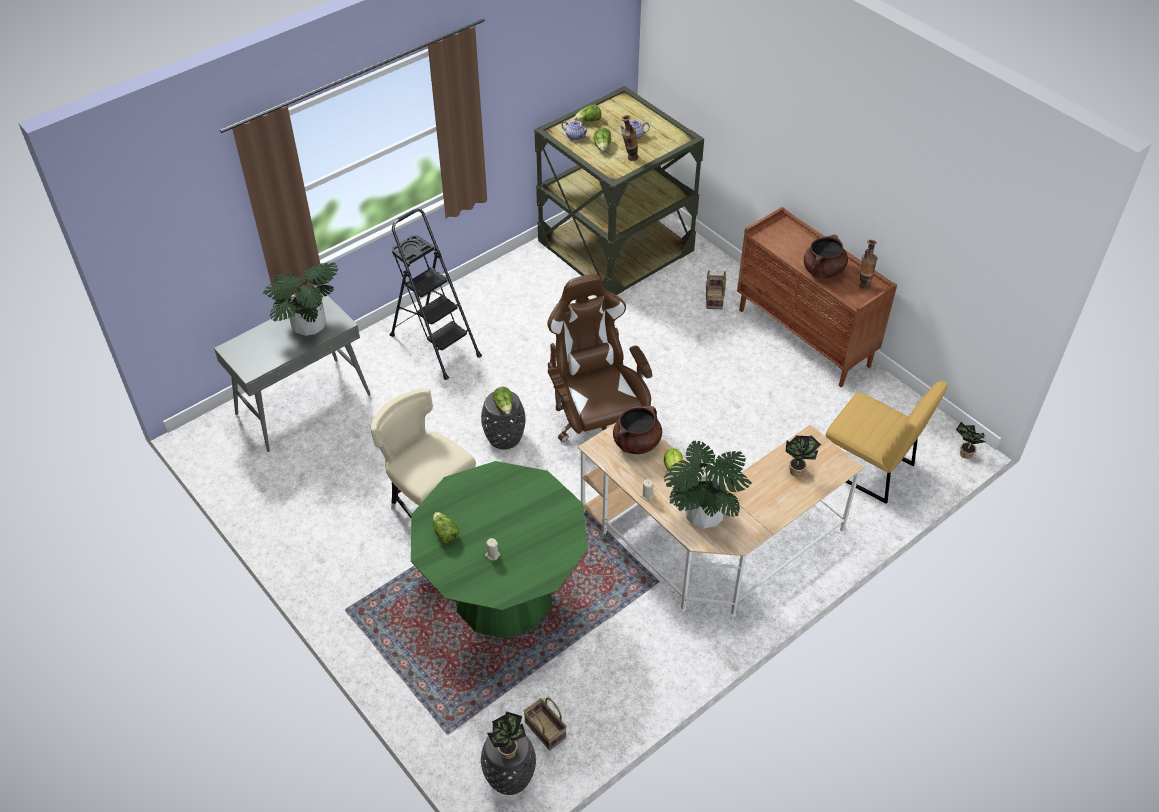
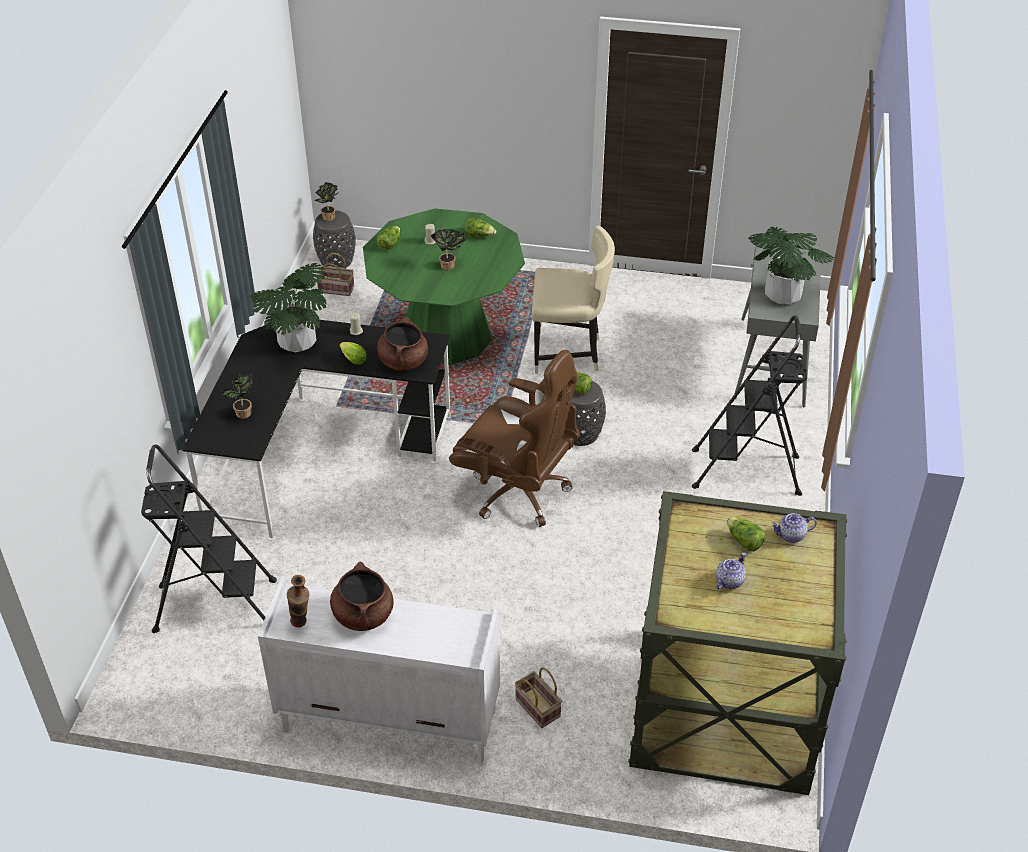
camera: 140 degrees right, 5 degrees down
(588, 121) = (808, 569): lettuce -> lettuce (389, 244)
(629, 158) = (694, 543): vase -> none
(710, 546) = (316, 452): beige desk -> black desk
(804, 338) = (388, 721): brown cabinet -> white cabinet
(869, 468) = (213, 605): yellow chair -> step ladder
(964, 453) = (116, 683): potted plant -> potted plant (449, 265)

